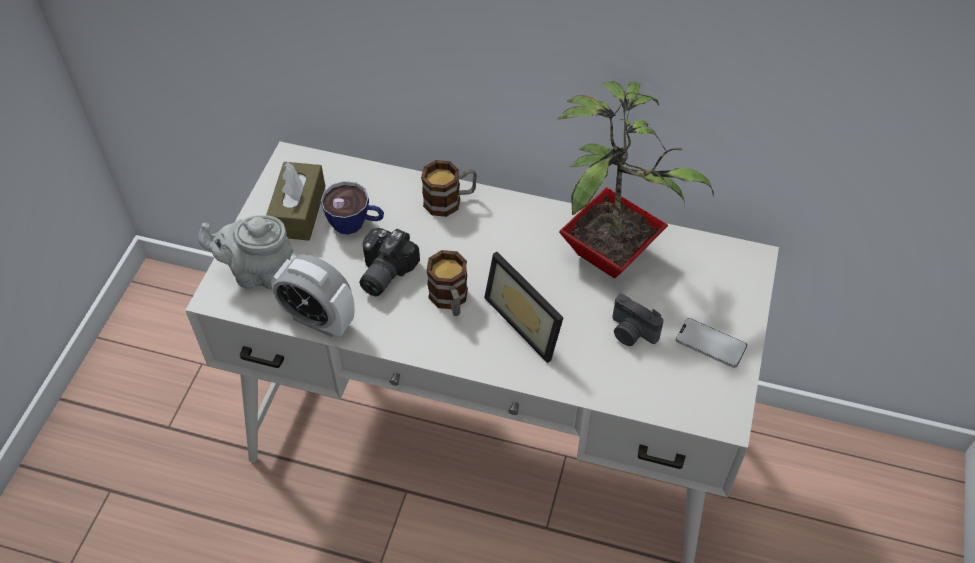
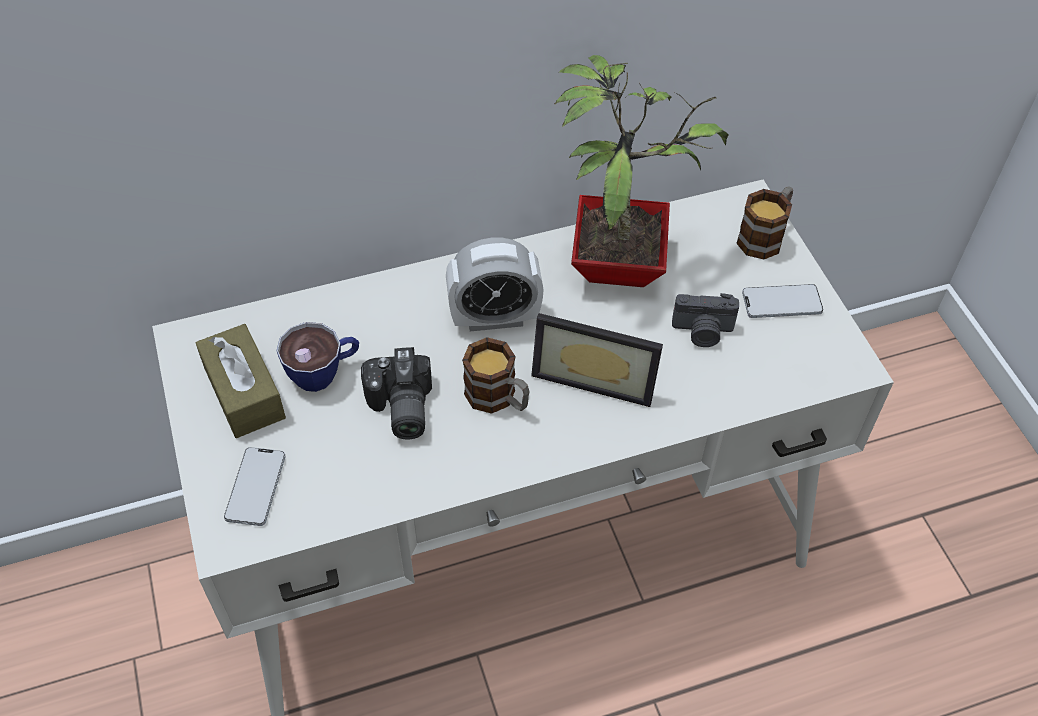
camera: 35 degrees left, 0 degrees up
(258, 273) = (255, 487): grey teapot -> phone
(318, 320) = (371, 499): alarm clock -> alarm clock (494, 318)
(450, 201) = (409, 294): mug -> mug (765, 236)

